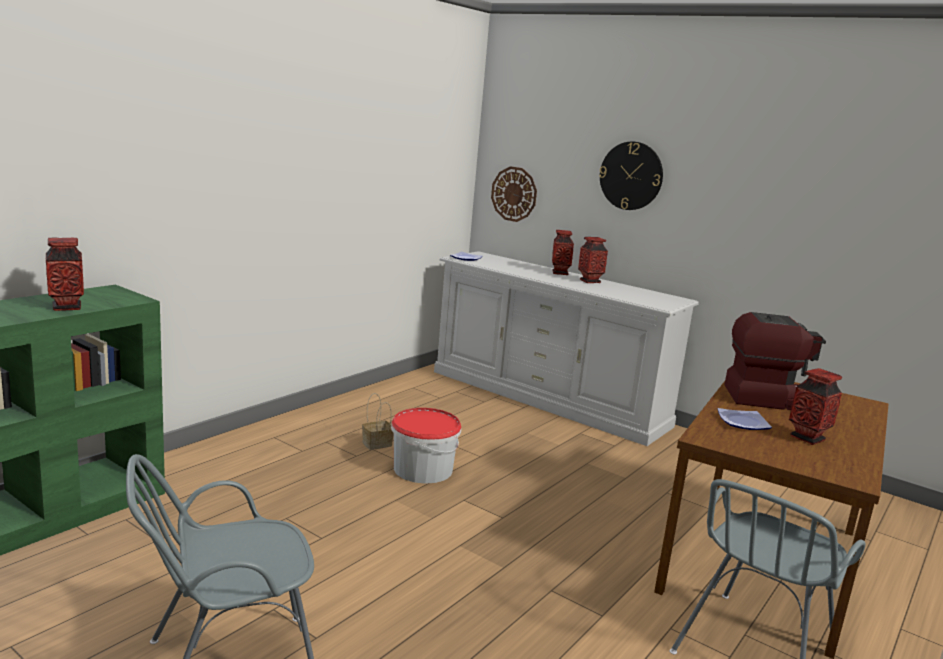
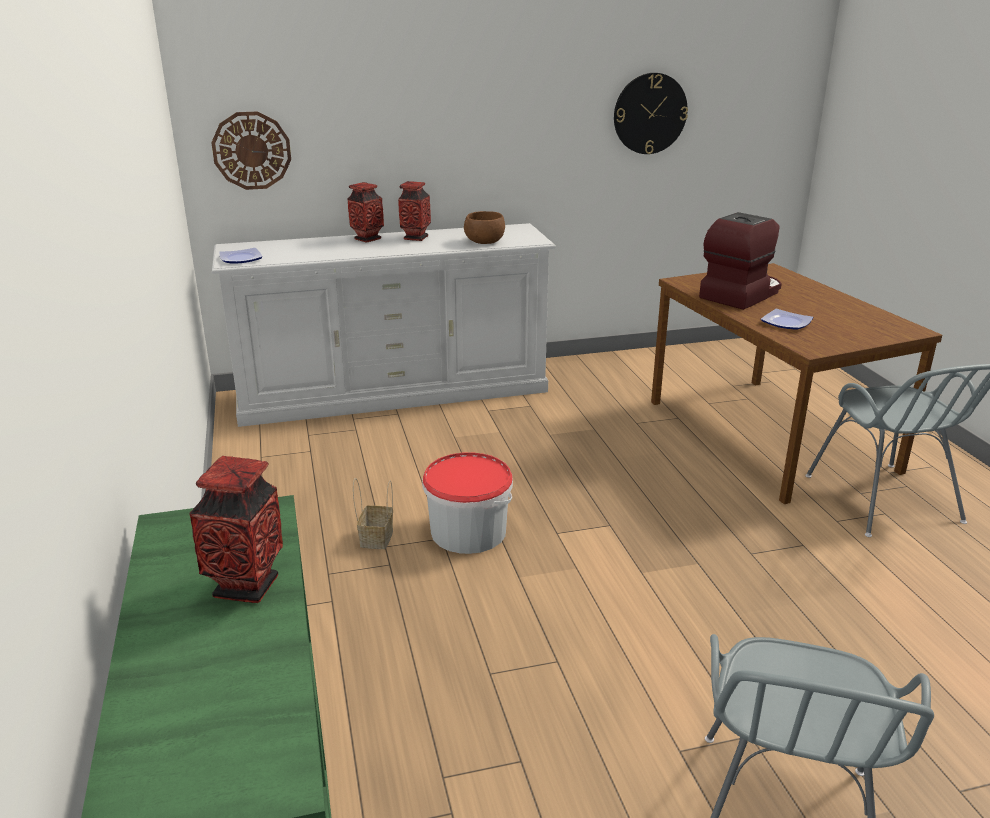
camera: 50 degrees left, 10 degrees up
(624, 296) = (484, 242): none -> brown bowl
(631, 176) = (421, 95): wall clock -> wall clock (650, 113)
(807, 438) = (829, 314): vase -> none

